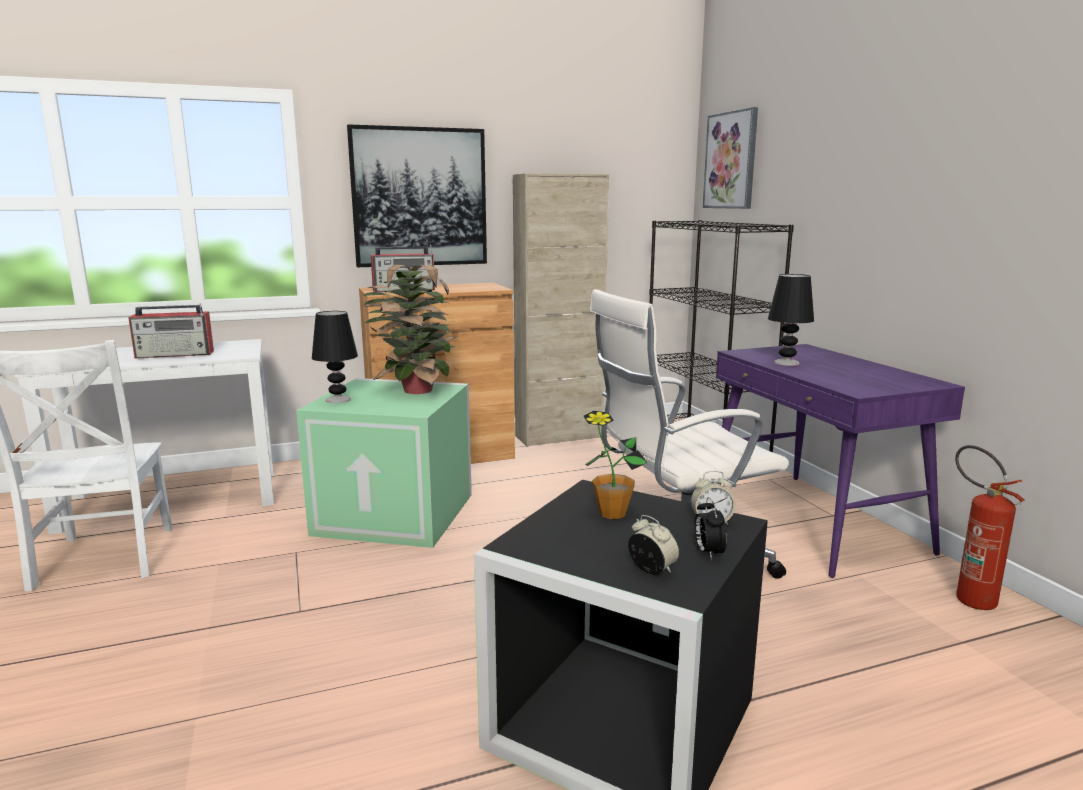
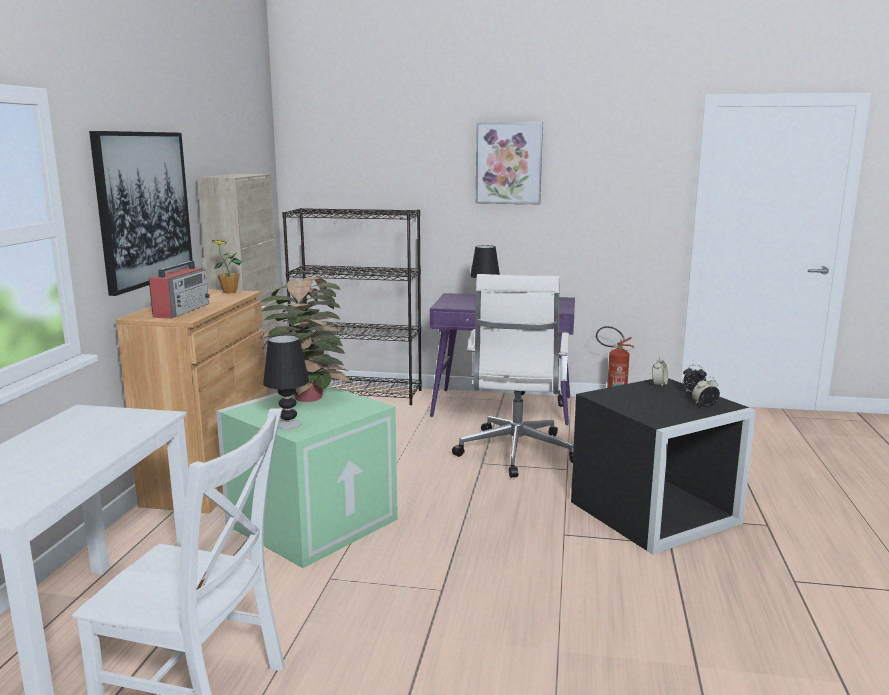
camera: 60 degrees left, 0 degrees up
(176, 354) = (85, 443): radio -> none
(612, 513) = (633, 398): potted plant -> potted plant (230, 292)
(731, 160) = (329, 158): picture -> picture (508, 163)

